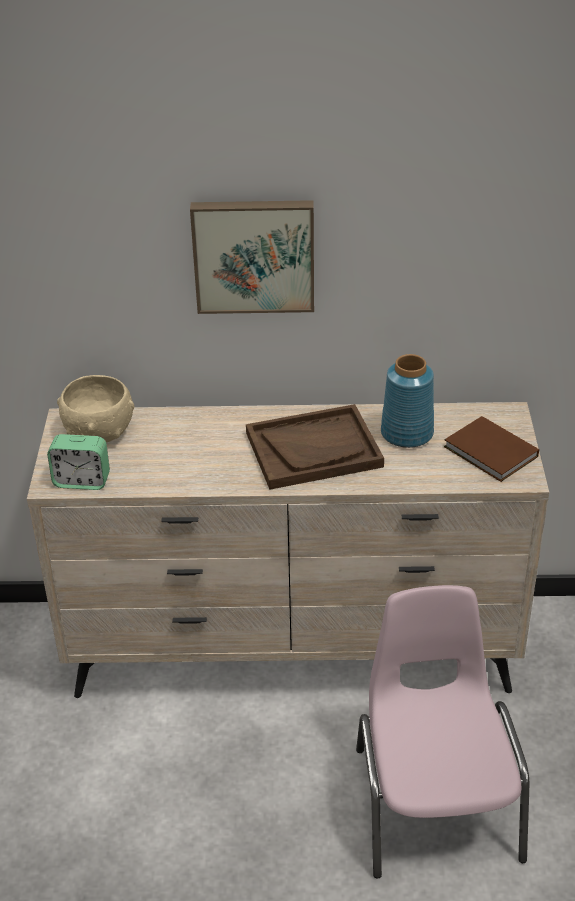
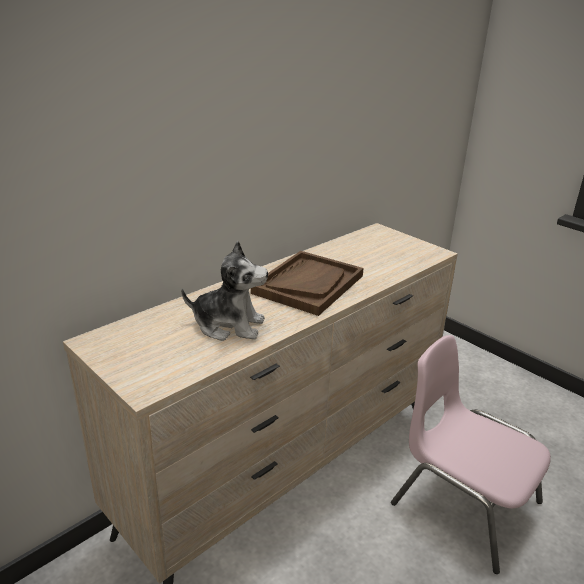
camera: 45 degrees left, 10 degrees down
(82, 481) = (170, 375): alarm clock -> none
(99, 432) = (134, 337): beige bowl -> none
(181, 458) = (229, 325): none -> plush toy
(254, 254) = (224, 135): picture -> none
(406, 433) = (345, 257): blue vase -> none
(491, 453) = (402, 248): brown book -> none

